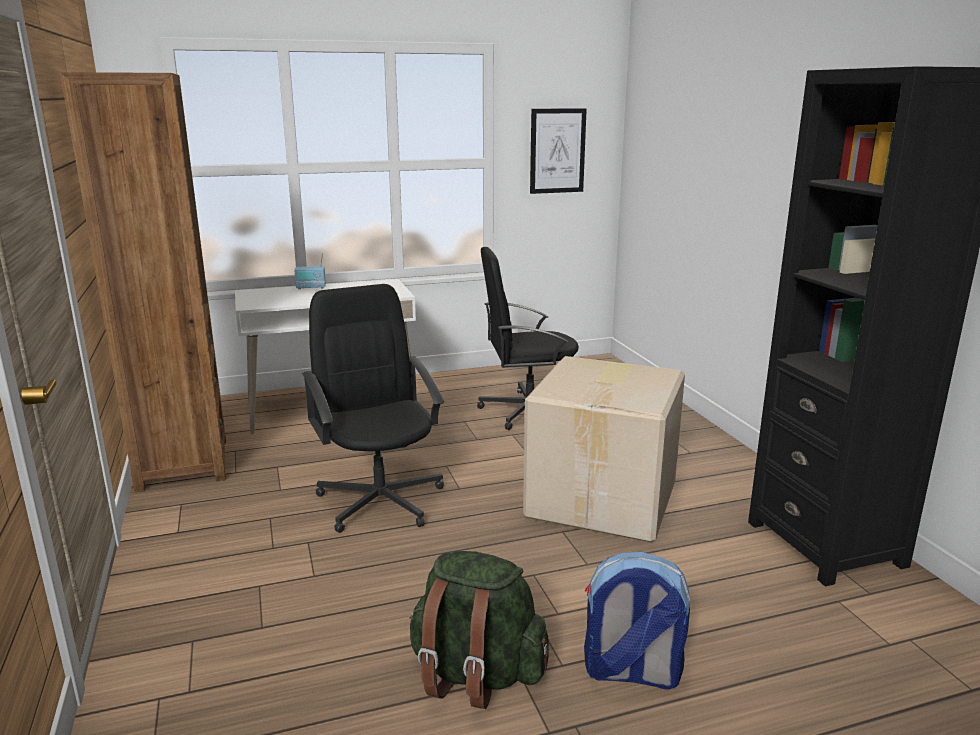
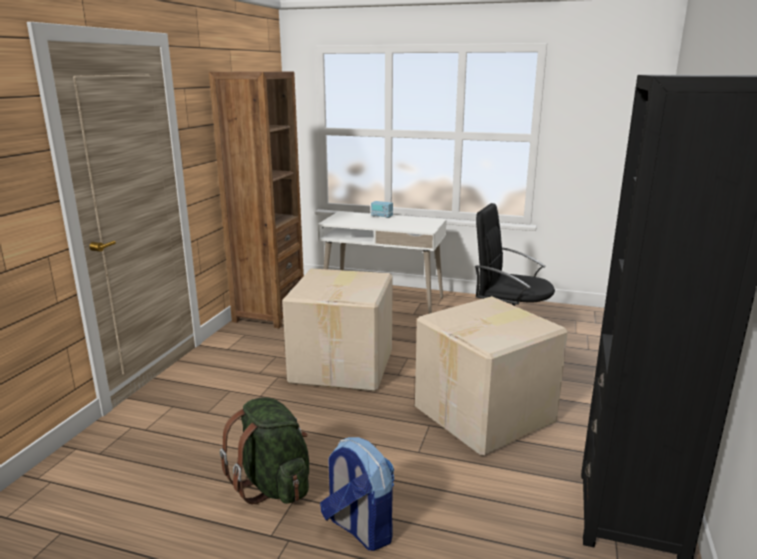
camera: 35 degrees right, 0 degrees up
(380, 500) = (344, 366): black office chair -> cardboard box
(557, 151) = (598, 132): picture -> none

